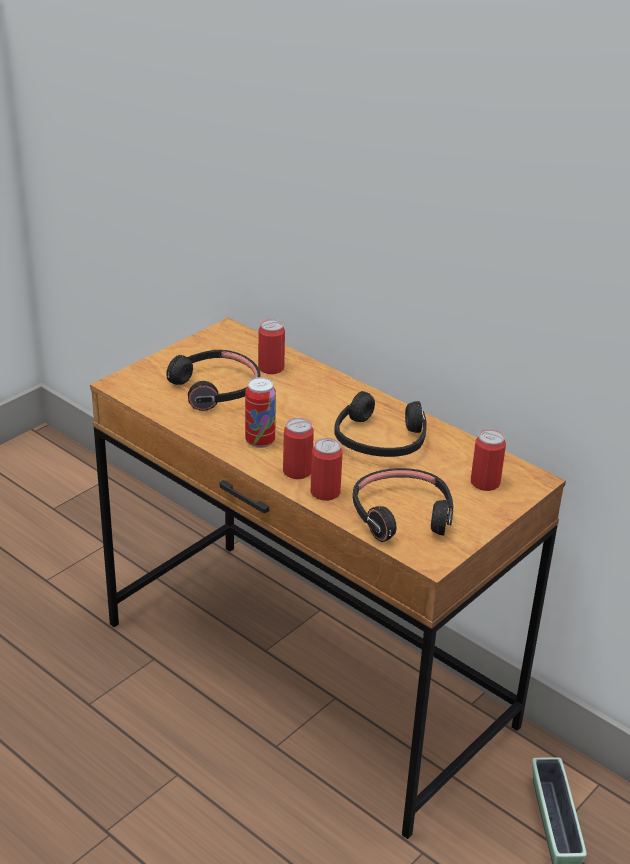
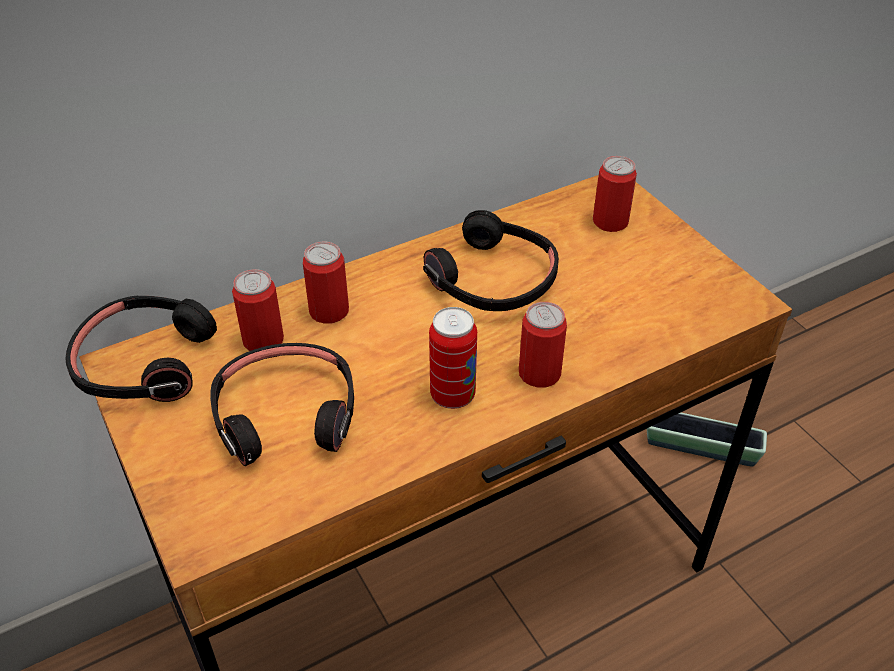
camera: 70 degrees left, 10 degrees up
(325, 492) = (595, 358): can -> can (329, 311)
(402, 514) = (658, 302): black headphones -> black headphones (144, 362)

